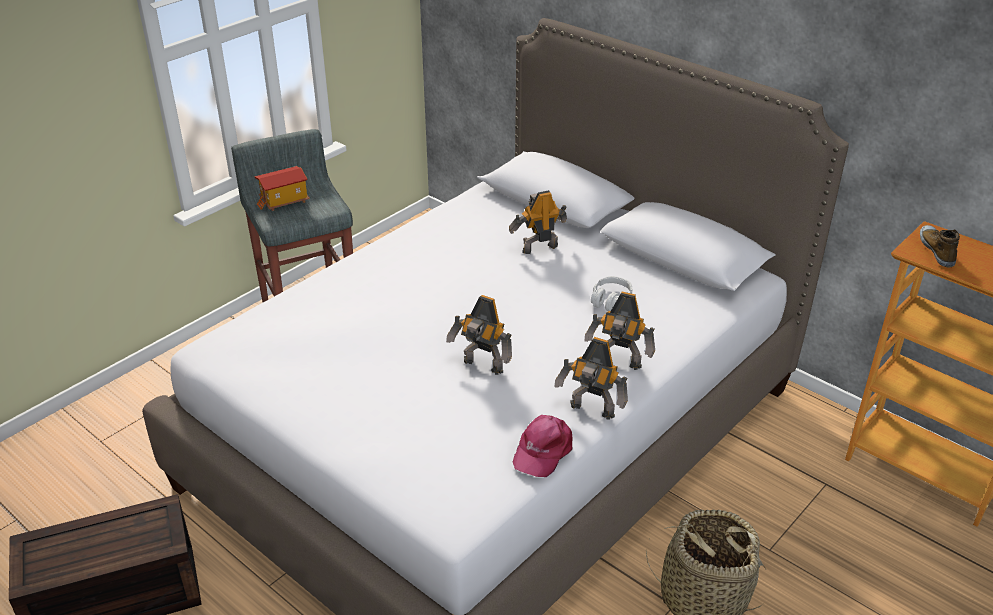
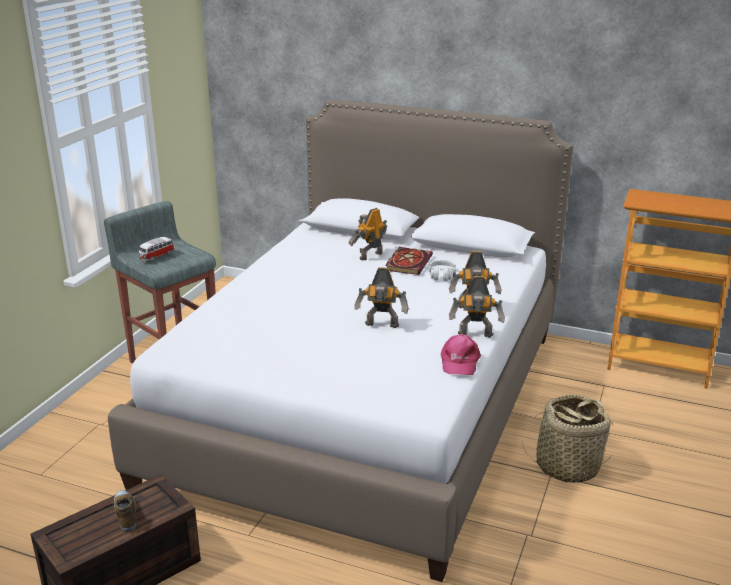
camera: 20 degrees left, 10 degrees down
(284, 201) = (156, 256): toy house -> toy car
(580, 269) = (408, 262): none -> book
(937, 250) = (648, 200): shoe -> shoe (126, 514)

